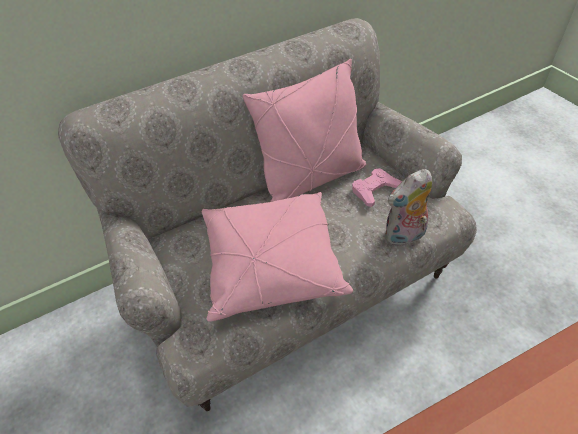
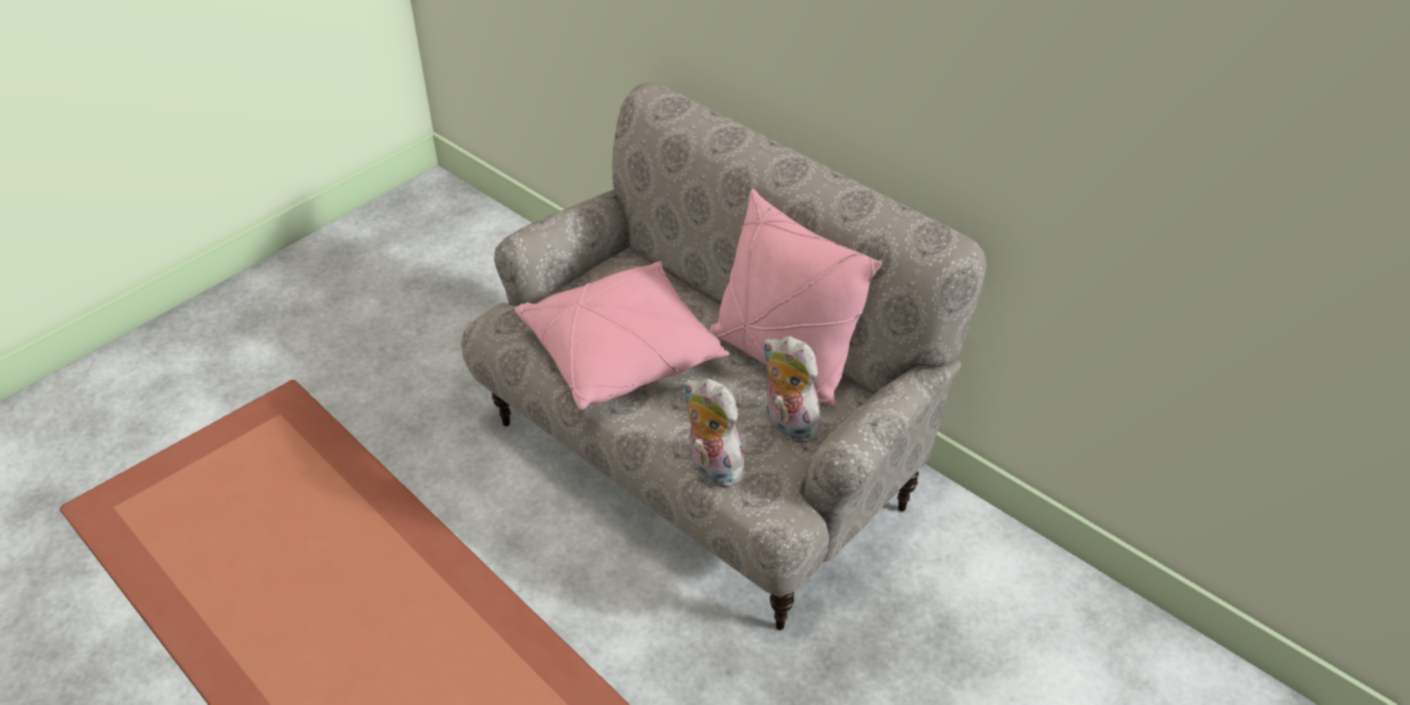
camera: 70 degrees right, 5 degrees down
(375, 190) = (787, 426): pink game controller -> plush toy

